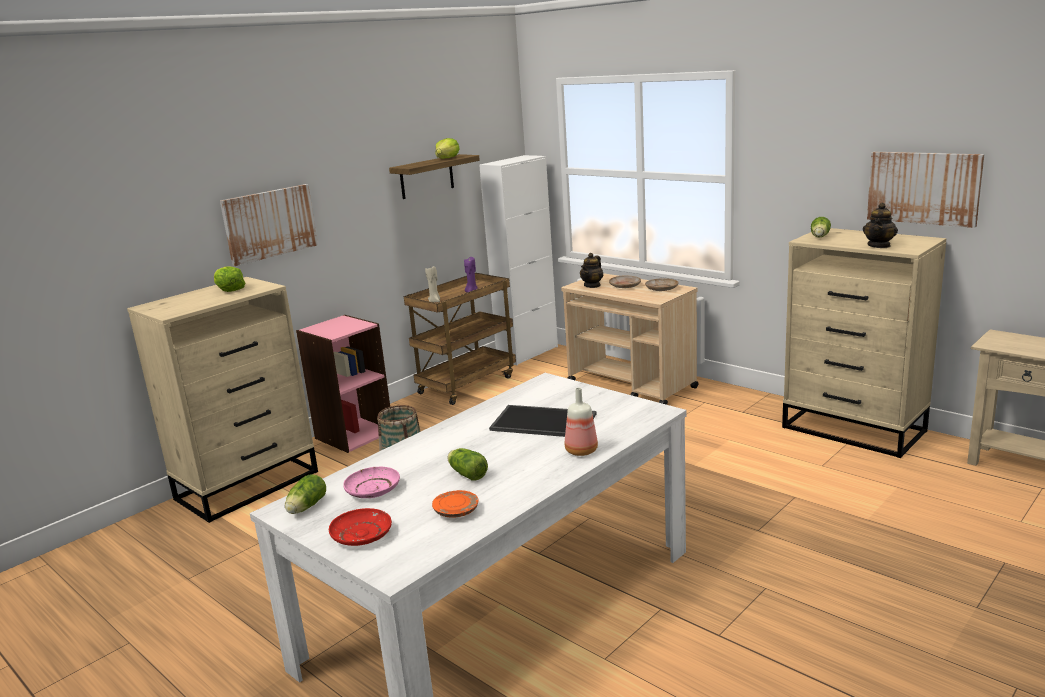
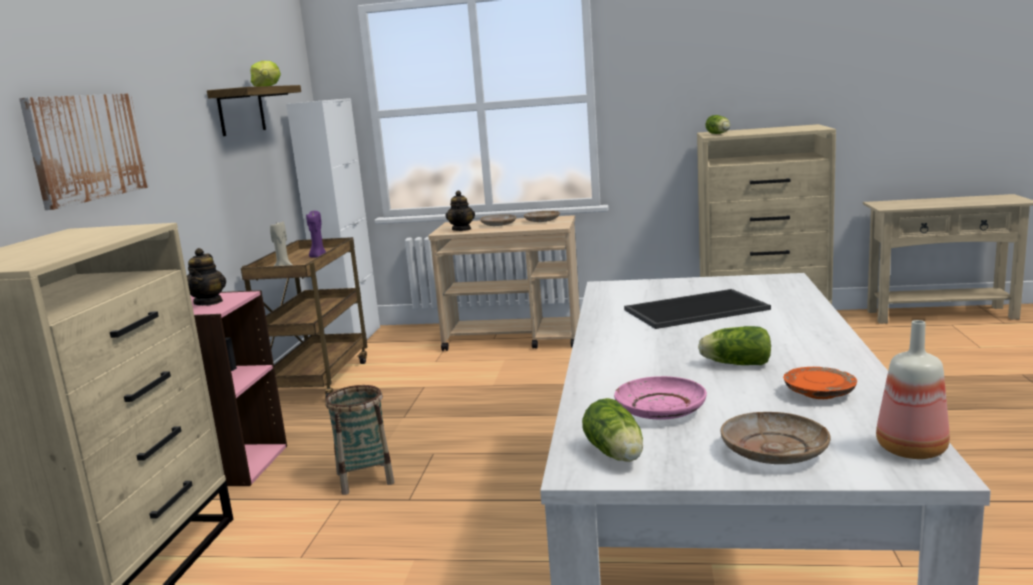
camera: 35 degrees left, 5 degrees down
(229, 290) = (77, 237): lettuce -> none
(361, 535) = (773, 451): red plate -> beige plate
(580, 451) = (799, 317): bottle -> bottle (912, 451)
(879, 245) = (786, 130): teapot -> teapot (208, 302)
(923, 188) = (792, 80): picture -> none

